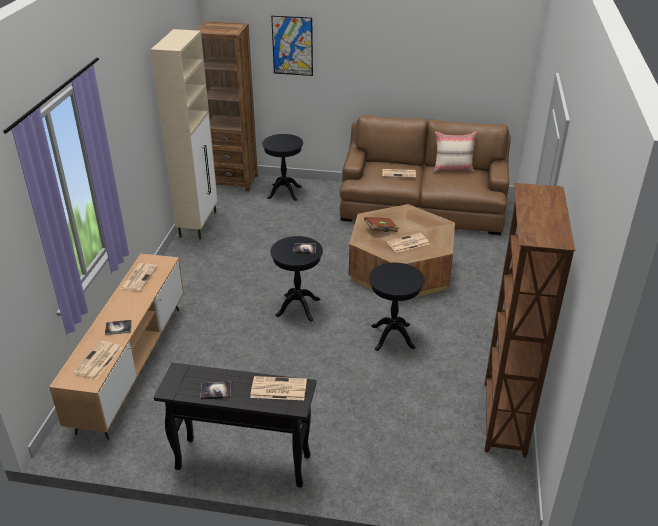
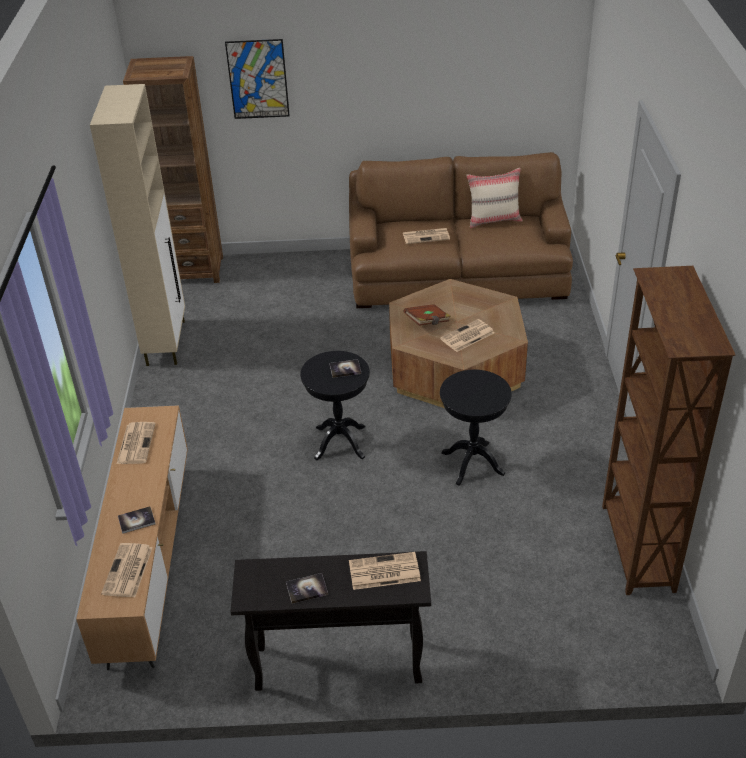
camera: 10 degrees left, 5 degrees up
(284, 192) = (268, 277): black side table -> none

